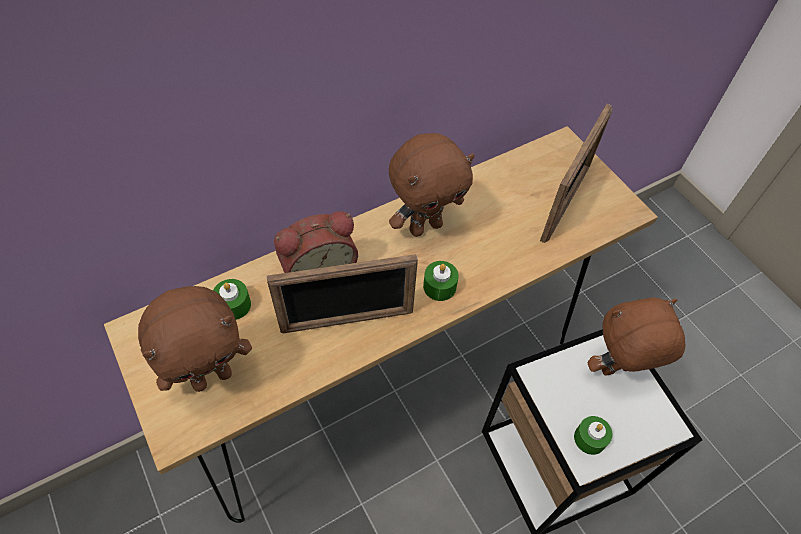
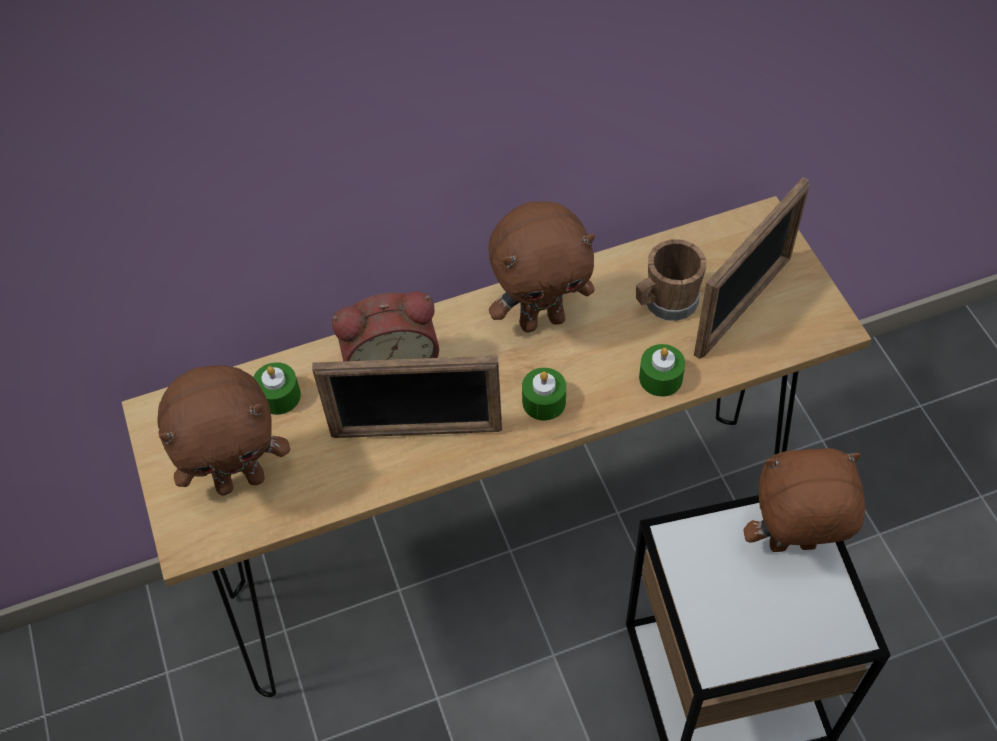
camera: 15 degrees right, 0 degrees up
(511, 205) = (665, 303): none -> brown mug
(590, 438) = (730, 631): green candle -> green candle (660, 378)

